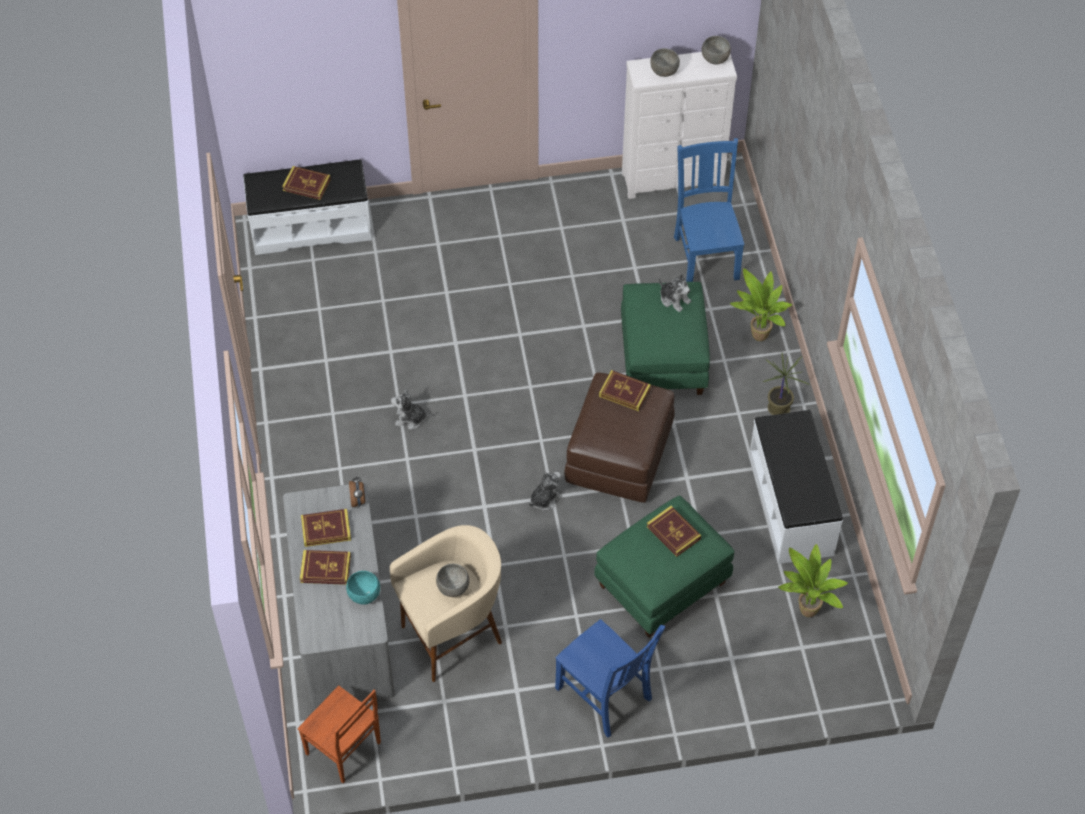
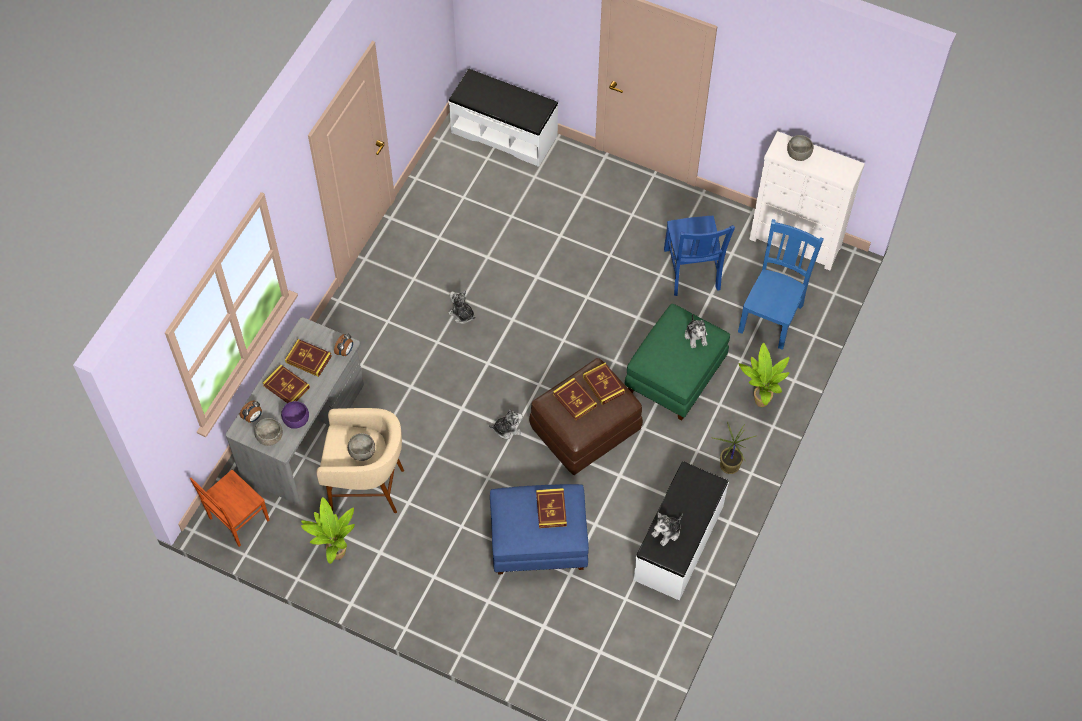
camera: 35 degrees right, 5 degrees up
(306, 185) = (504, 100): book -> book (574, 400)
(316, 619) = (253, 417): none -> alarm clock
(343, 750) = (238, 519): brown chair -> brown chair turned 60 degrees clockwise
(364, 594) = (297, 420): turquoise bowl -> purple bowl
(605, 695) = (435, 596): blue chair -> blue chair (692, 271)
(662, 585) = (538, 543): green ottoman -> blue ottoman
(715, 59) = (846, 166): grey bowl -> grey bowl (270, 438)
(795, 488) = (667, 532): none -> plush toy
(805, 612) = (623, 628): potted plant -> potted plant (335, 554)

